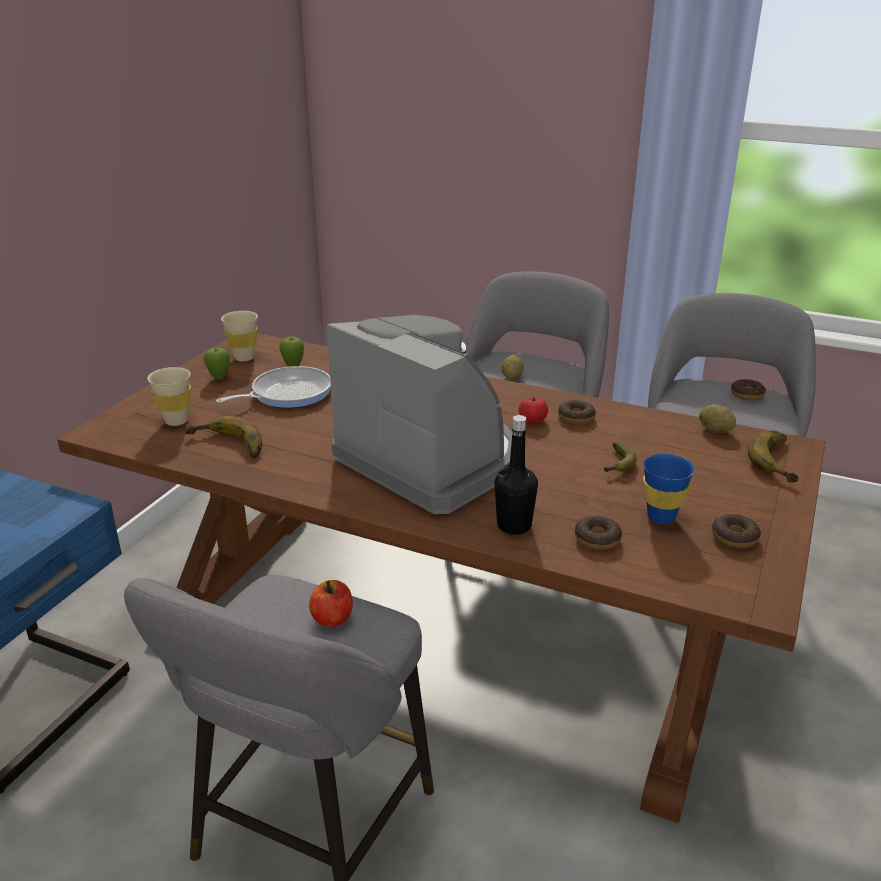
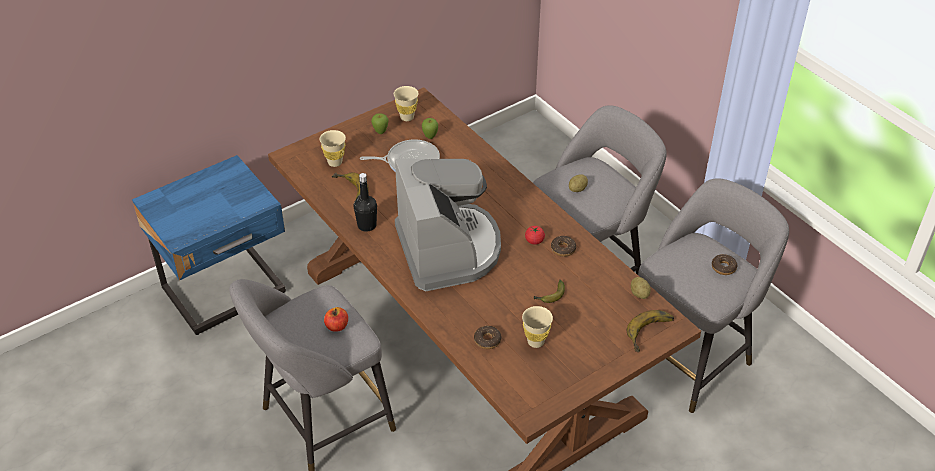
camera: 30 degrees right, 15 degrees up
(514, 525) = (453, 313): black bottle -> black bottle (367, 225)
(661, 517) = (535, 341): blue cup -> beige cup
(734, 537) = (561, 371): donut -> none

